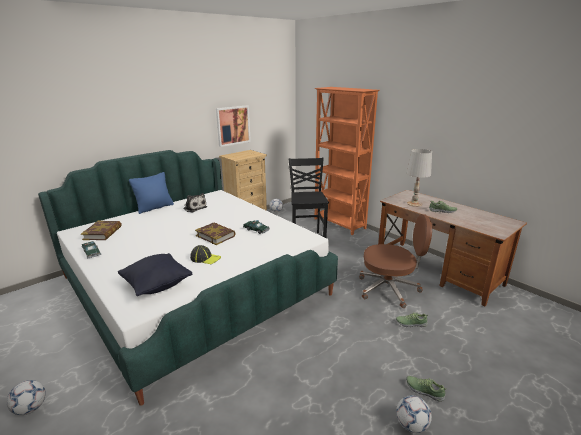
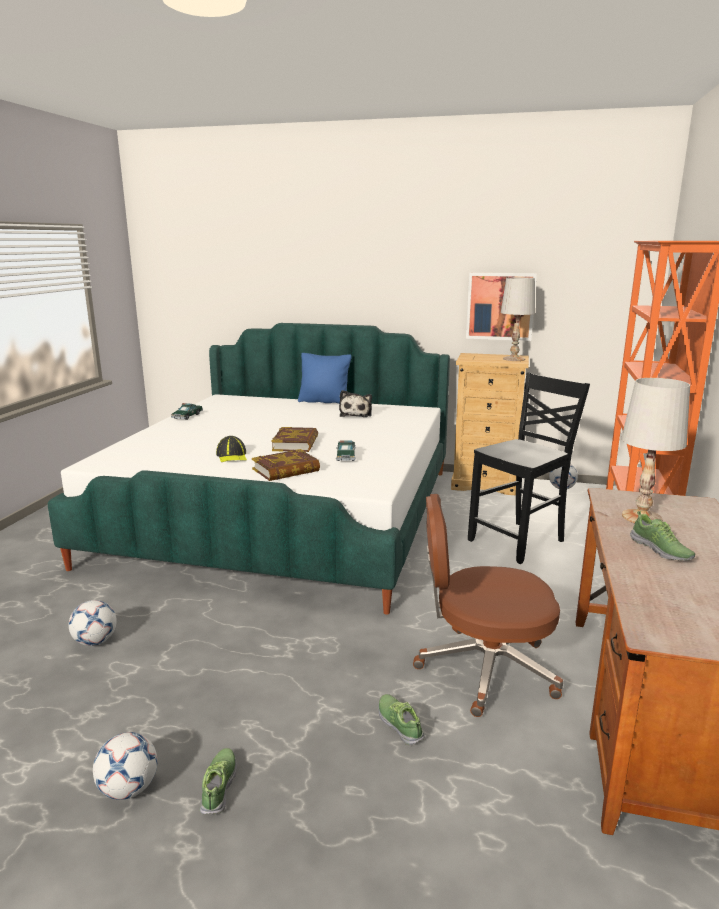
camera: 55 degrees right, 5 degrees down
(31, 408) = (39, 527): football -> football (95, 641)
(103, 233) = (233, 406): book -> book (286, 470)
(157, 286) = (149, 456): black pillow -> none
(252, 153) = (513, 359): none -> white table lamp
(389, 289) = (484, 668): brown office chair -> brown office chair turned 120 degrees clockwise

